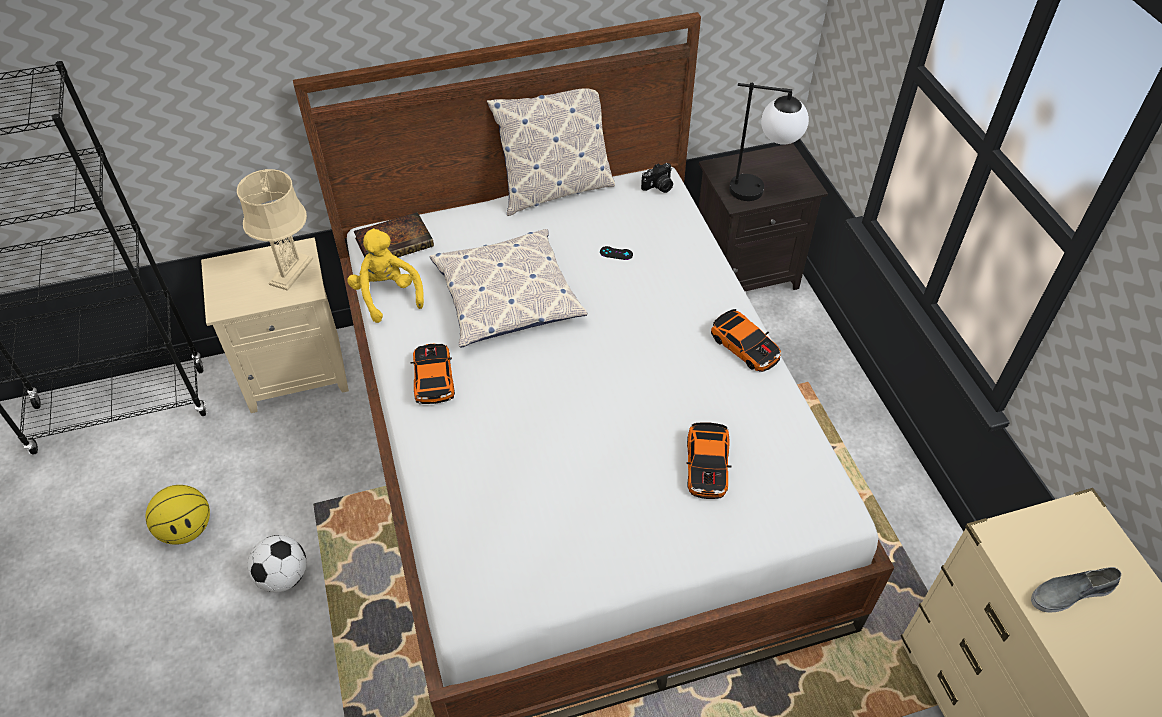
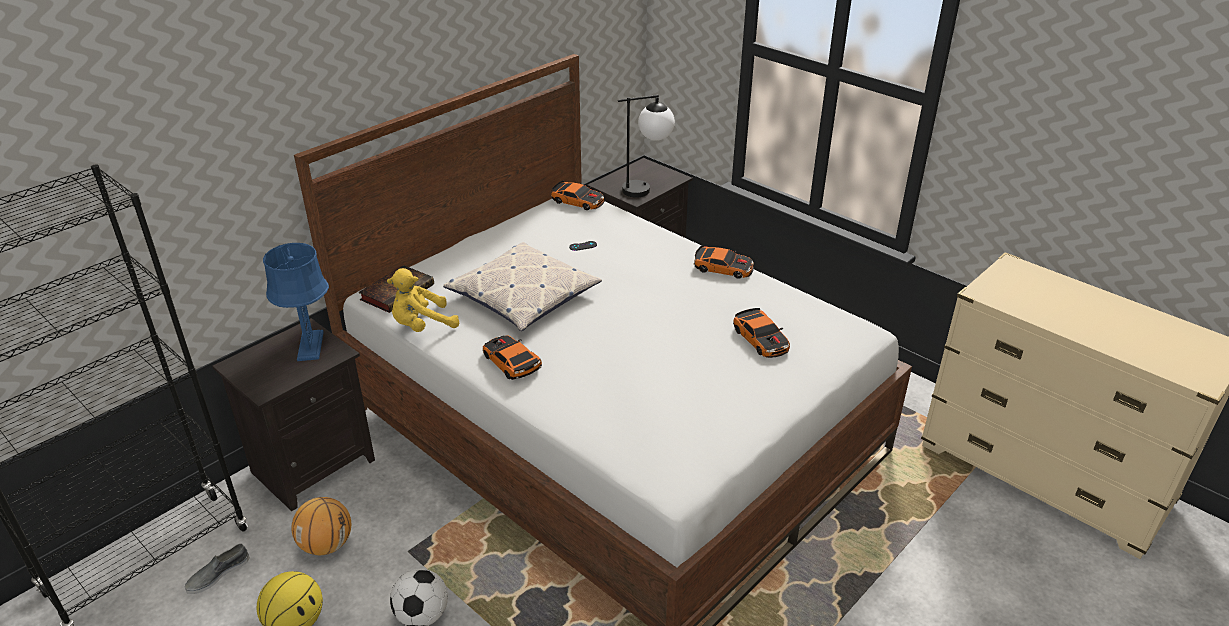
camera: 30 degrees left, 15 degrees down
(256, 462) = (327, 545): none -> basketball
(291, 272) = (310, 346): beige table lamp -> blue table lamp
(297, 371) = (314, 464): beige nightstand -> black nightstand
(387, 295) = (422, 325): yellow plush toy -> yellow plush toy turned 60 degrees counterclockwise
(554, 189) = (499, 224): pillow -> none
(659, 187) = (578, 201): camera -> toy car
(1070, 593) = (1043, 304): grey shoe -> grey shoe (218, 574)

